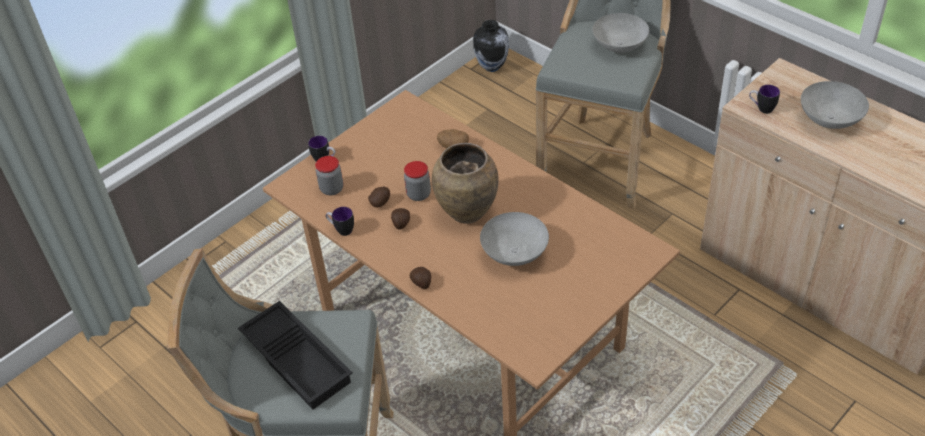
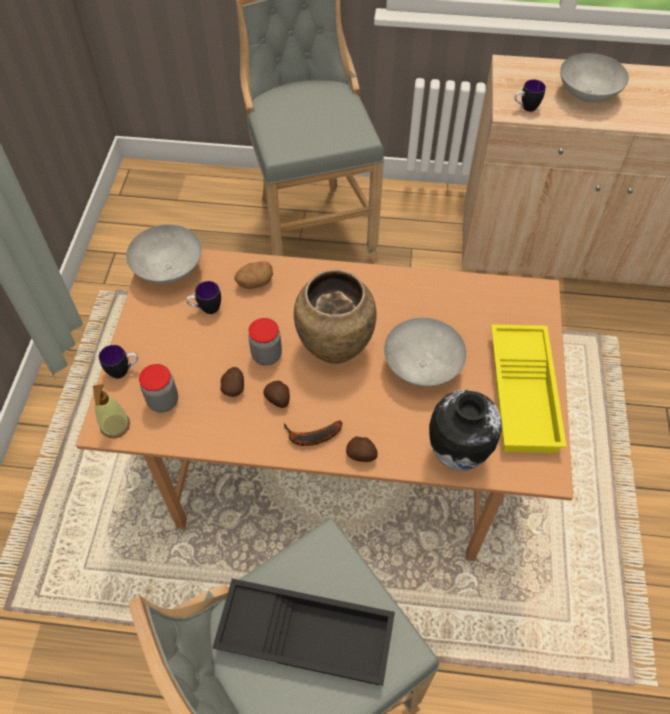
camera: 40 degrees left, 10 degrees up
(292, 188) = (115, 426): none -> soap dispenser
(341, 230) = (219, 444): mug -> mug (206, 309)
(400, 256) = (311, 437): none -> banana
(492, 67) = (139, 184): vase -> vase (456, 454)
(571, 308) = (525, 393): none -> yellow tray
(620, 46) = (319, 104): grey bowl -> grey bowl (169, 269)

